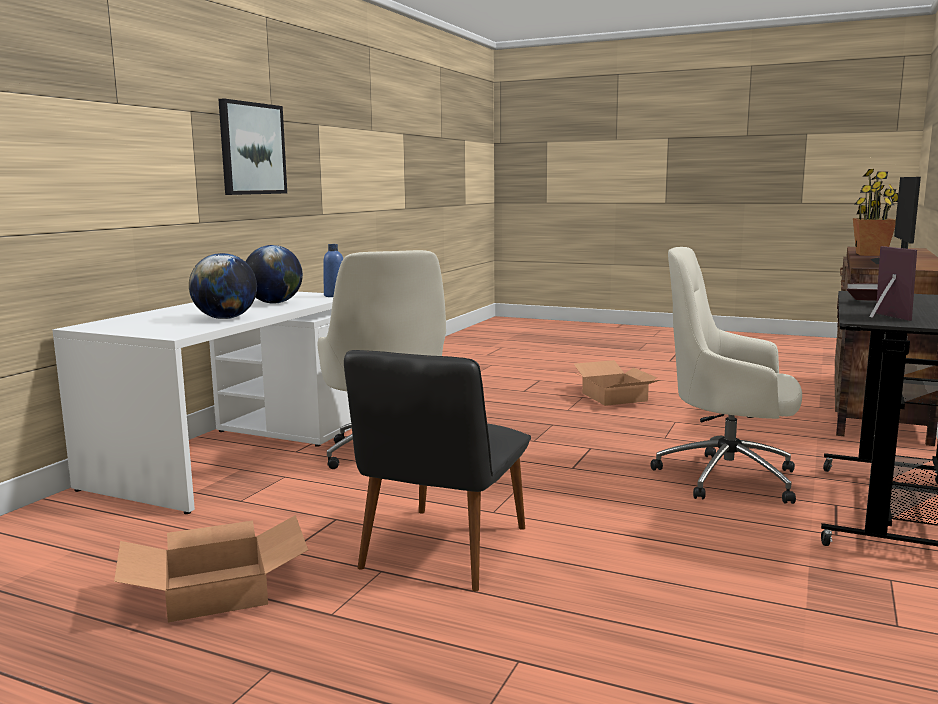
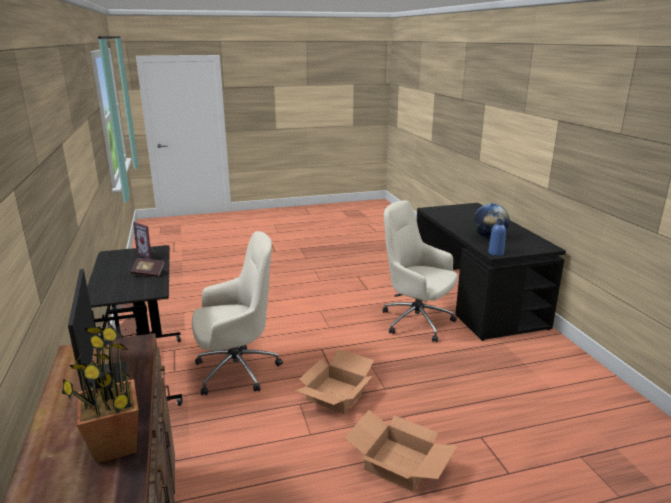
camera: 140 degrees right, 10 degrees up
(218, 590) = (351, 263): cardboard box -> cardboard box (336, 395)
(225, 318) = (453, 221): globe -> none
(235, 452) = (475, 299): white desk -> black desk
(252, 149) = (591, 152): picture -> none
(445, 547) = (315, 292): black chair -> none

